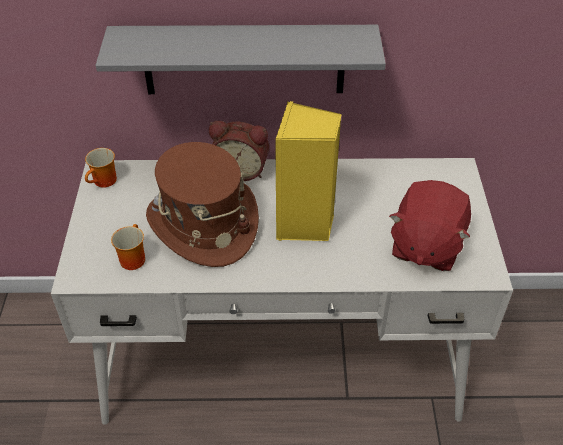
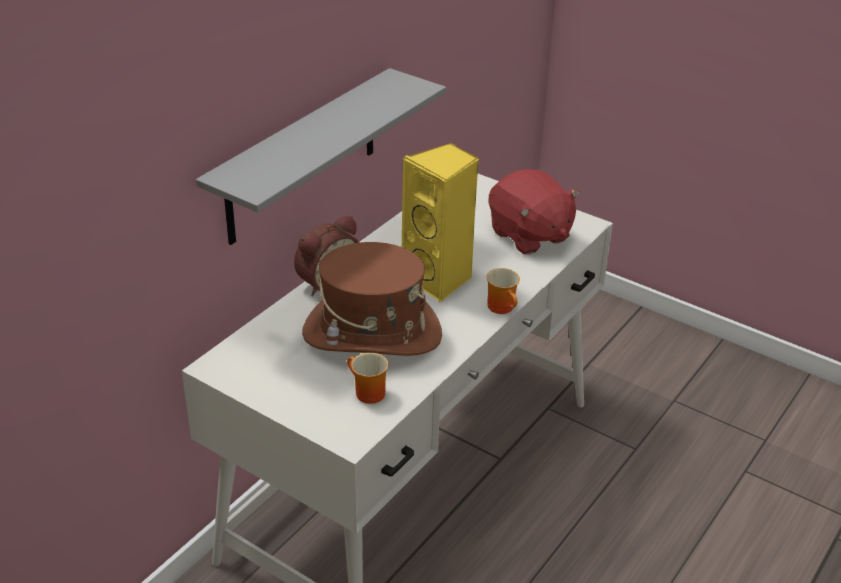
camera: 55 degrees left, 10 degrees down
(105, 182) = (235, 370): mug -> mug (504, 307)

